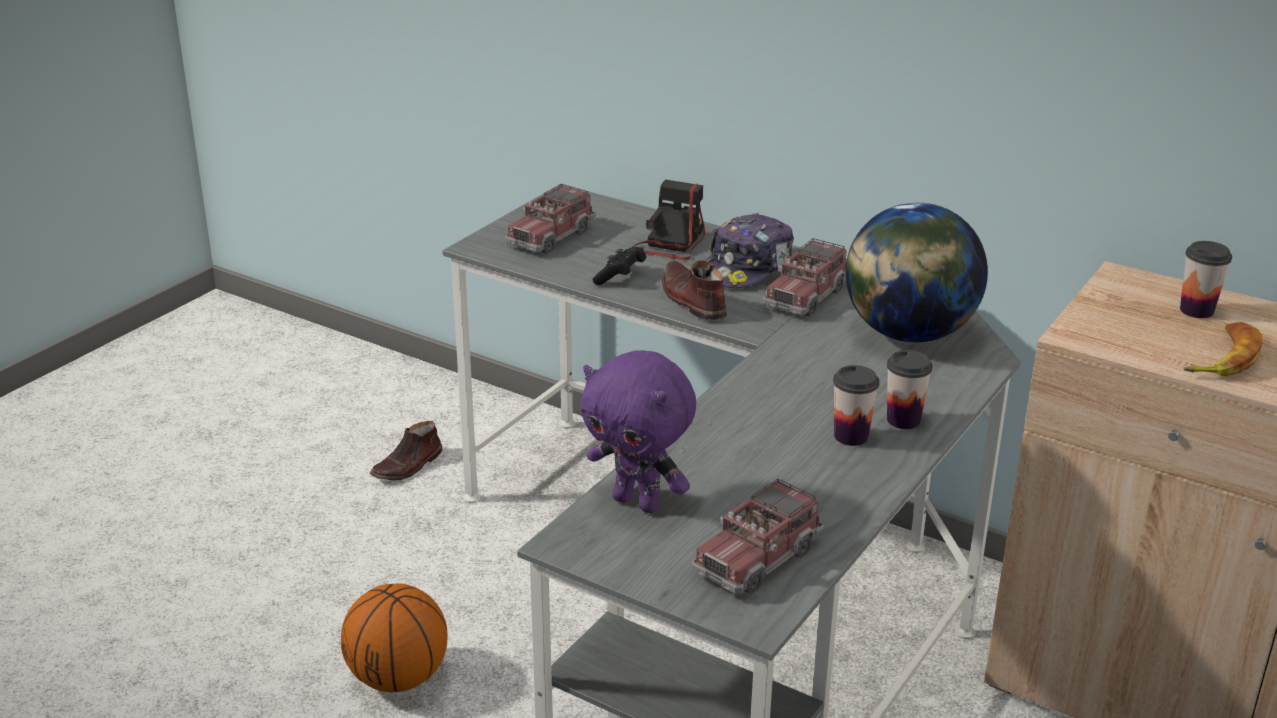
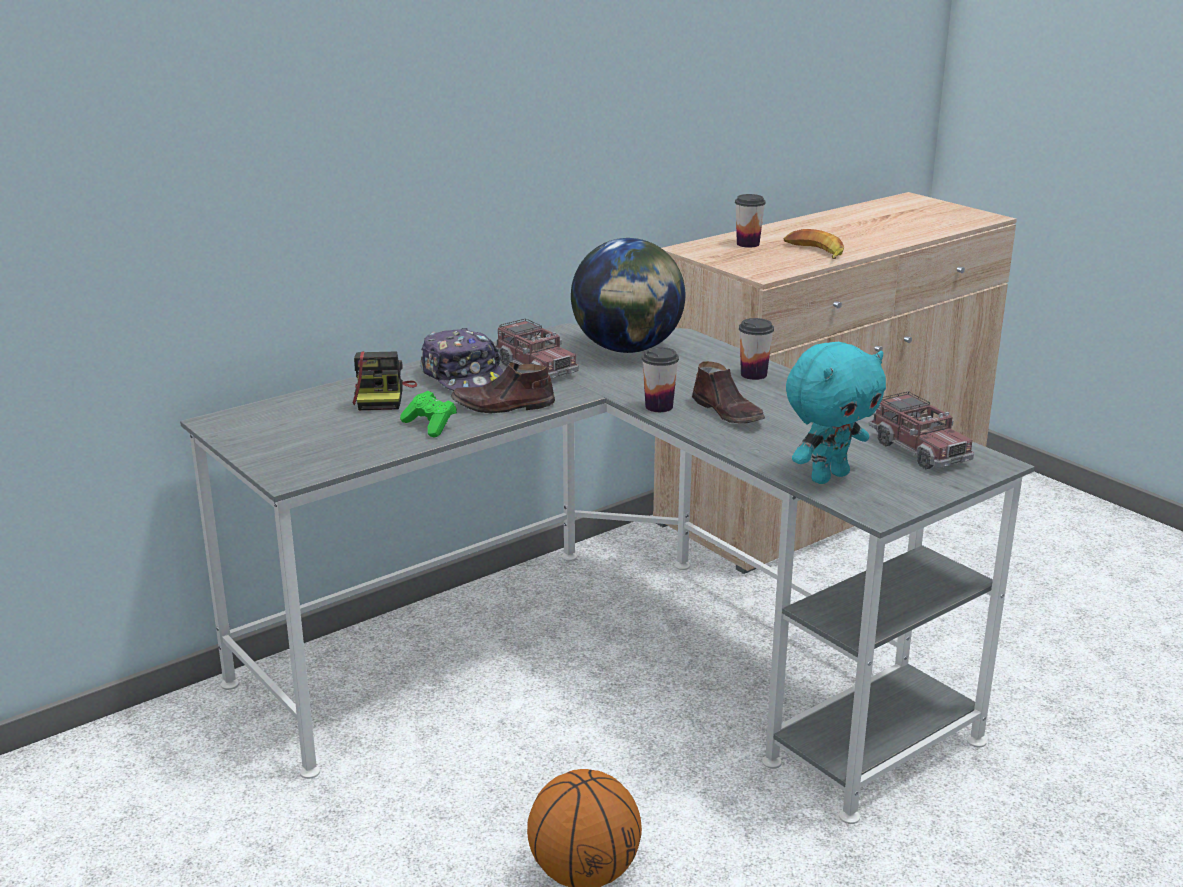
camera: 70 degrees left, 5 degrees down
(408, 466) = (207, 809): brown shoe -> brown shoe (729, 413)
(550, 236) = (306, 441): toy truck -> none
(620, 277) = (430, 426): black game controller -> green game controller
(638, 502) = (828, 476): purple plush toy -> turquoise plush toy
(670, 244) = (383, 396): camera -> camera turned 135 degrees counterclockwise
(851, 436) = (767, 393): cup -> cup (659, 407)

